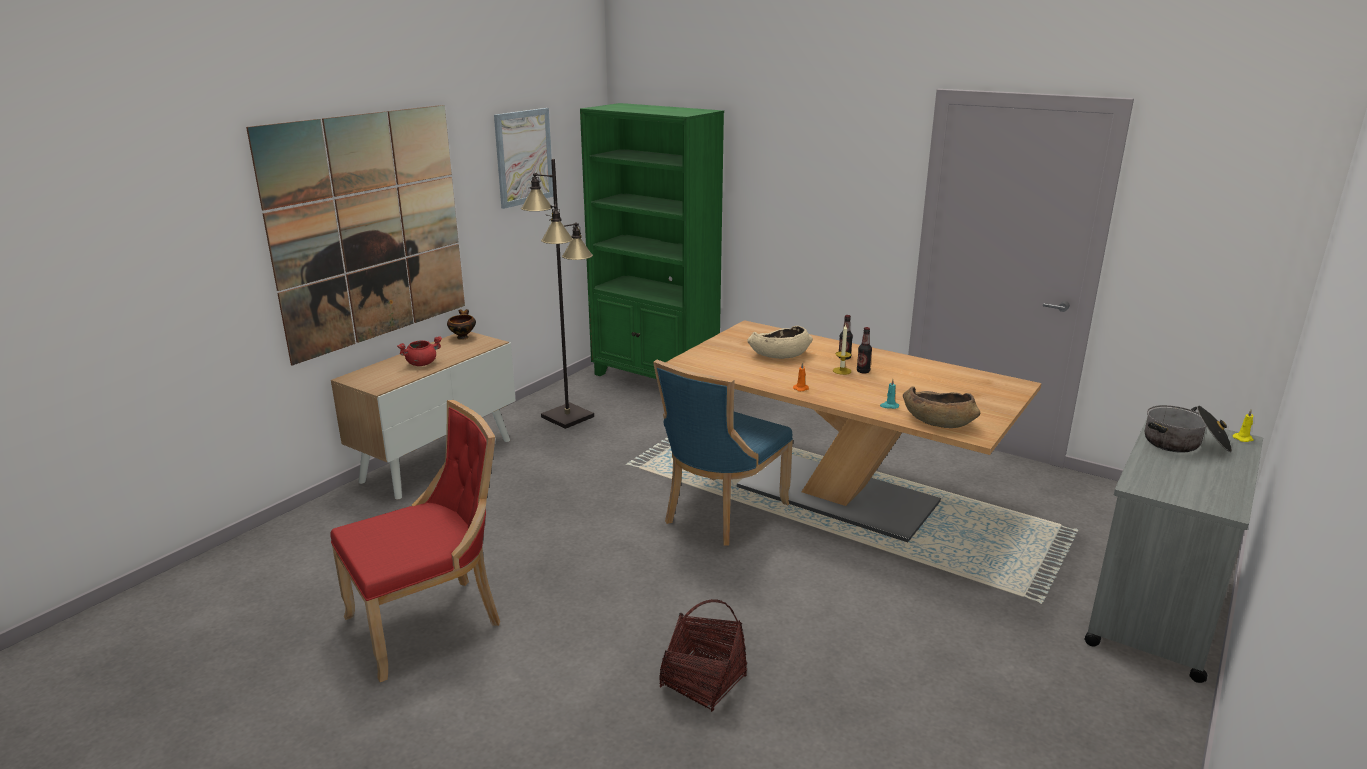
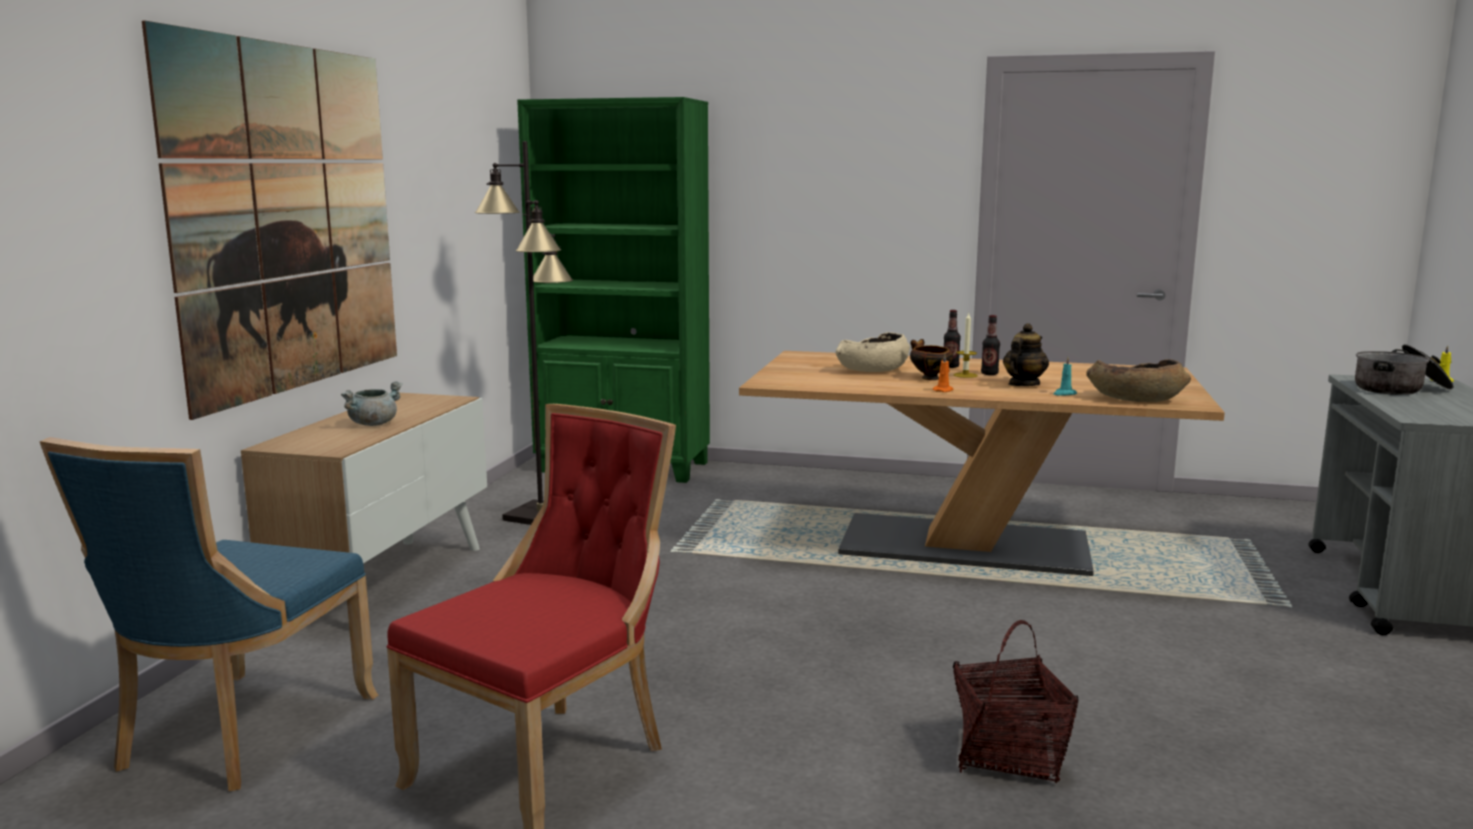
camera: 20 degrees left, 10 degrees down
(421, 363) = (373, 424): red cooking pot -> grey cooking pot
(462, 337) = (403, 398): bowl -> bowl (928, 378)
(524, 157) = (454, 156): picture -> none
(721, 513) = (845, 582): blue chair -> blue chair (238, 734)
(872, 389) = (1023, 384): none -> teapot

